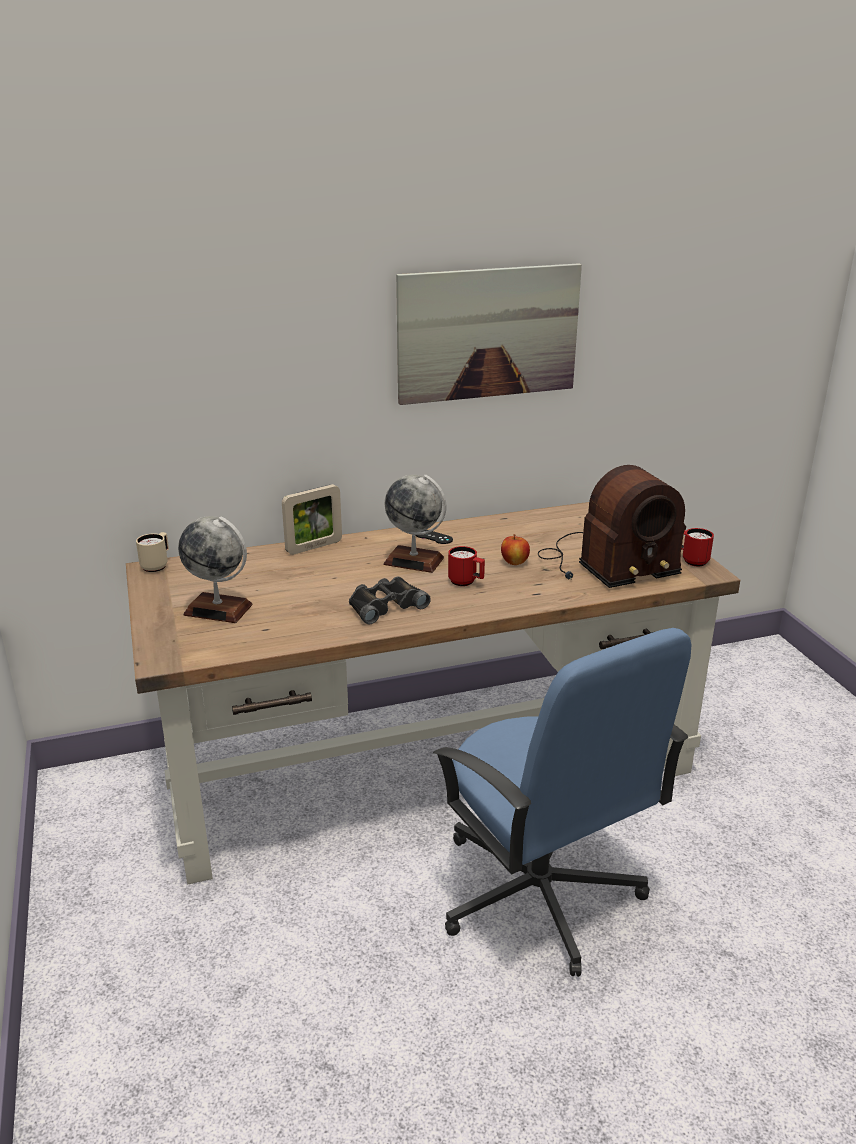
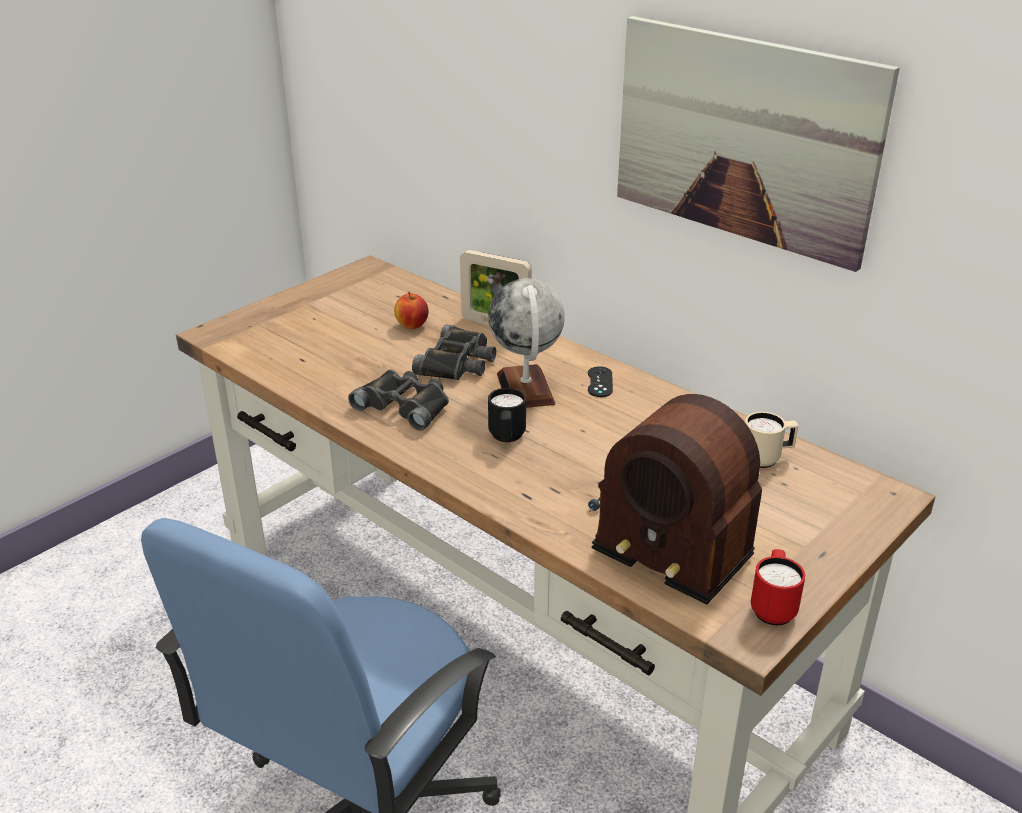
camera: 60 degrees right, 5 degrees up
(157, 565) = (378, 268): beige mug -> beige mug (766, 459)
(218, 609) = (320, 325): globe -> none
(350, 573) = (457, 362): none -> black binoculars
(466, 582) = (506, 438): red mug -> black mug
(514, 562) = (595, 456): apple -> apple (412, 325)

